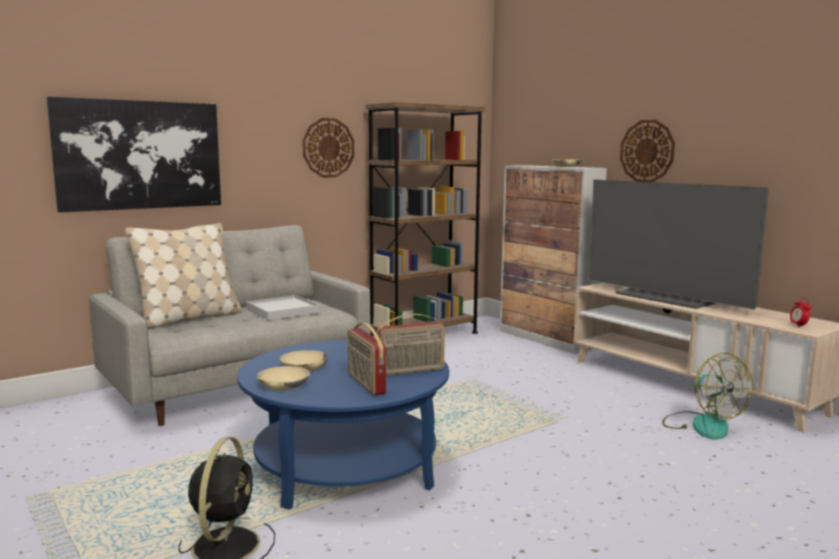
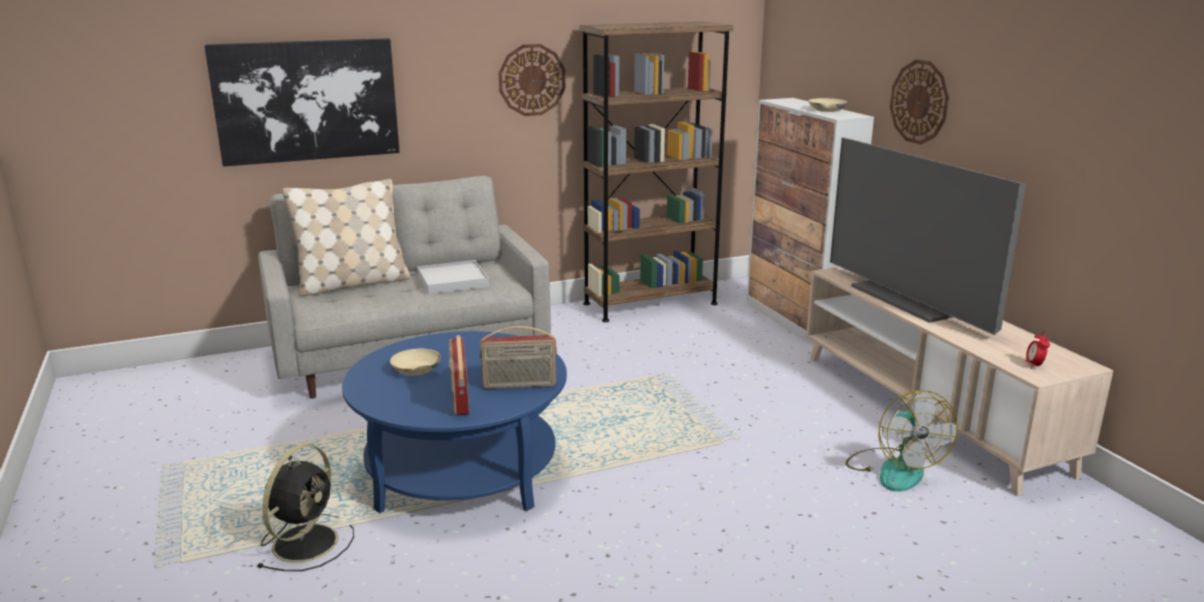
camera: 15 degrees right, 10 degrees up
(283, 385) = (379, 391): beige bowl -> none

